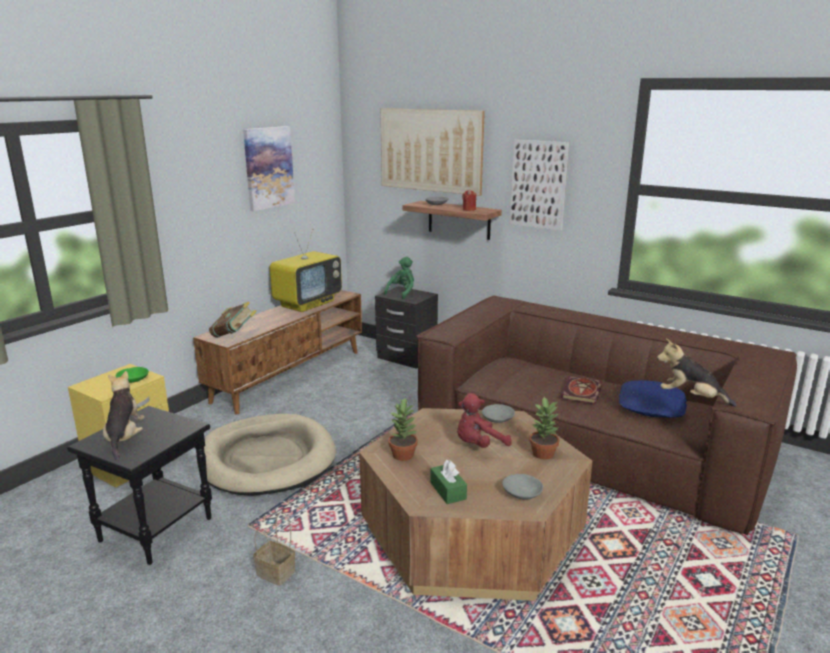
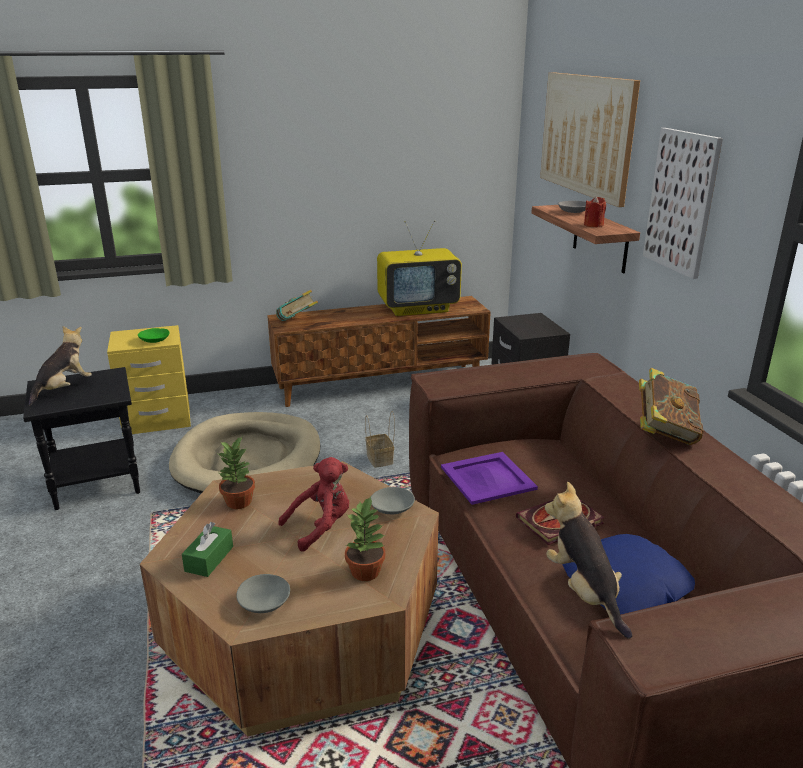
camera: 40 degrees right, 5 degrees up
(268, 167) = (393, 140): picture -> none
(277, 573) = (111, 567): basket -> basket (380, 460)
(402, 293) = (529, 322): green plush toy -> none
(478, 445) = (321, 527): red plush toy -> red plush toy turned 135 degrees clockwise
(513, 386) = (487, 478): none -> purple tray
(595, 322) = (665, 432): none -> book

